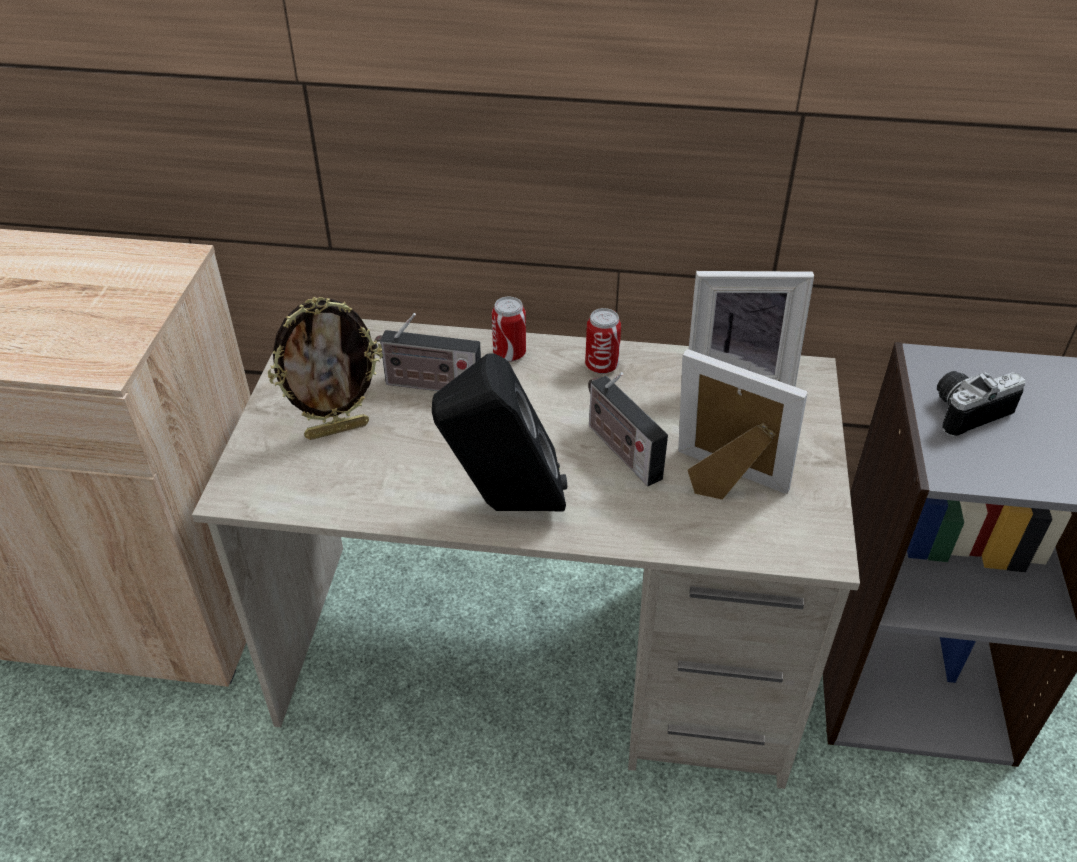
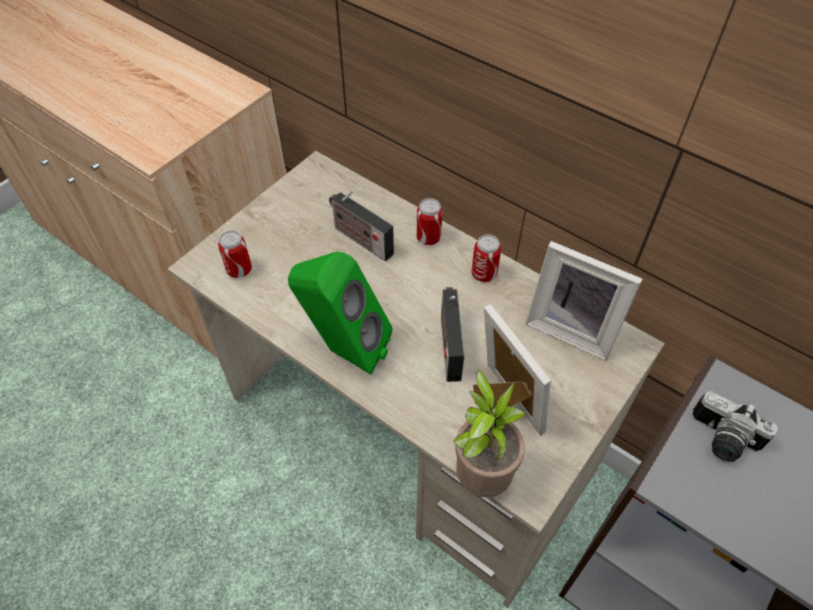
camera: 30 degrees right, 10 degrees up
(297, 476) = (239, 270): none -> can
(337, 429) = (284, 247): picture frame -> none
(503, 505) = (344, 350): black speaker -> green speaker
(759, 560) = (481, 476): none -> potted plant
(965, 410) = (721, 440): camera -> camera turned 150 degrees counterclockwise

